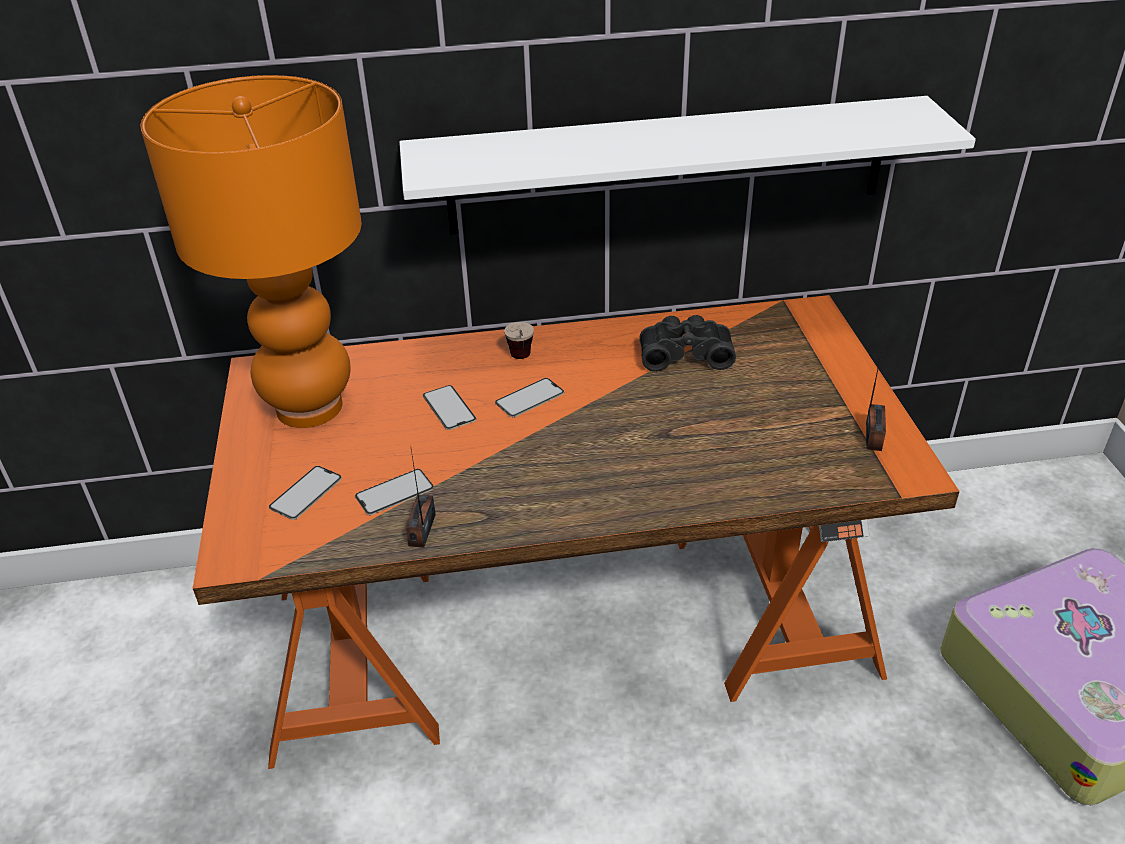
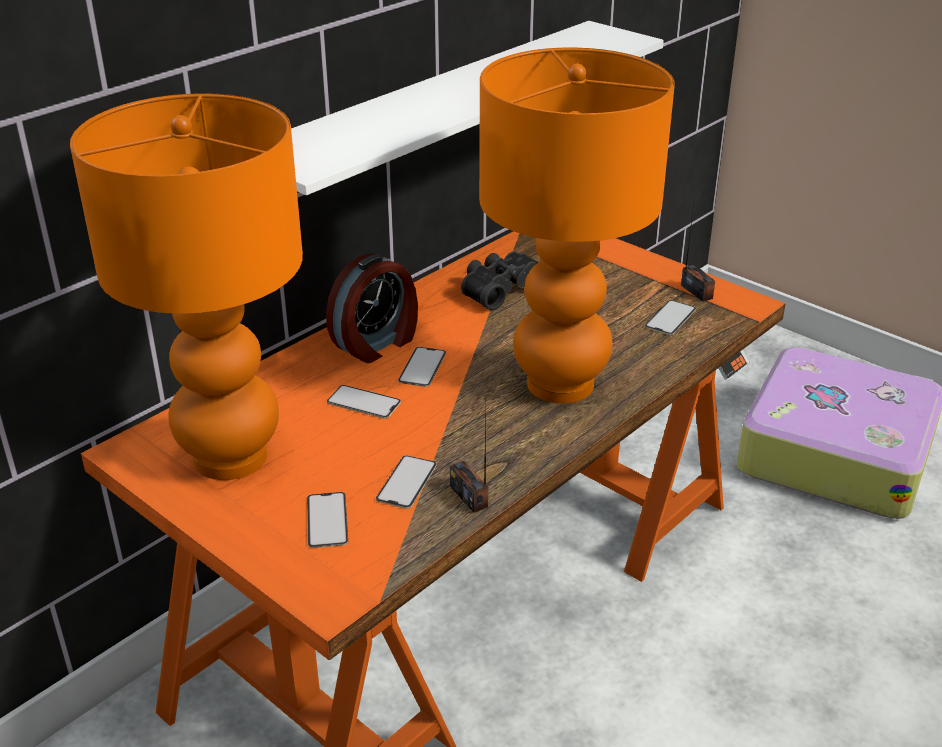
camera: 40 degrees left, 5 degrees down
(521, 361) = (377, 344): cup -> alarm clock
(621, 469) = (561, 385): none -> orange table lamp
(809, 451) = (670, 318): none -> phone

